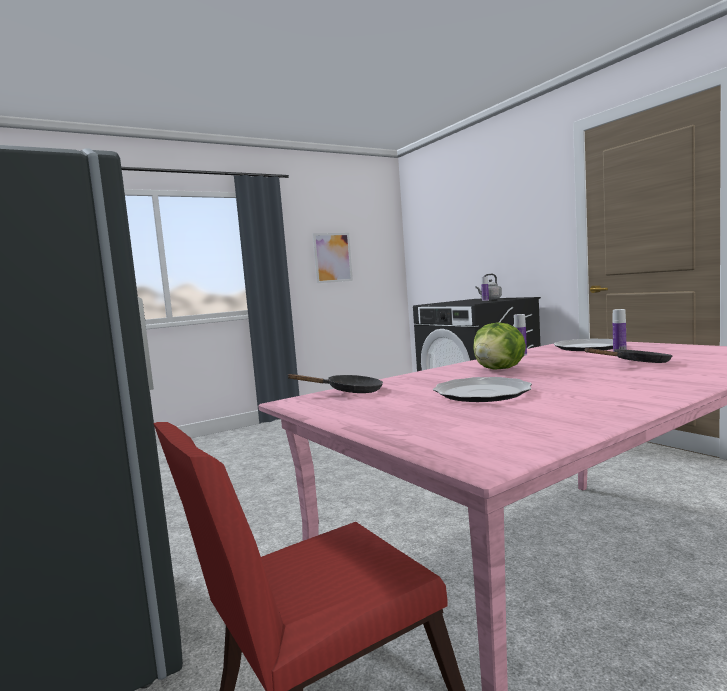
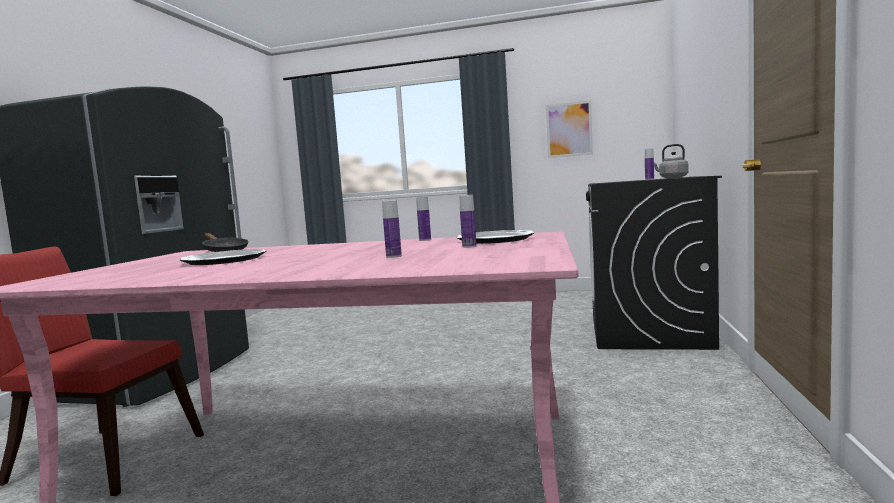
camera: 45 degrees right, 0 degrees up
(500, 369) = (335, 248): lettuce -> none
(636, 363) = (393, 256): black frying pan -> bottle

